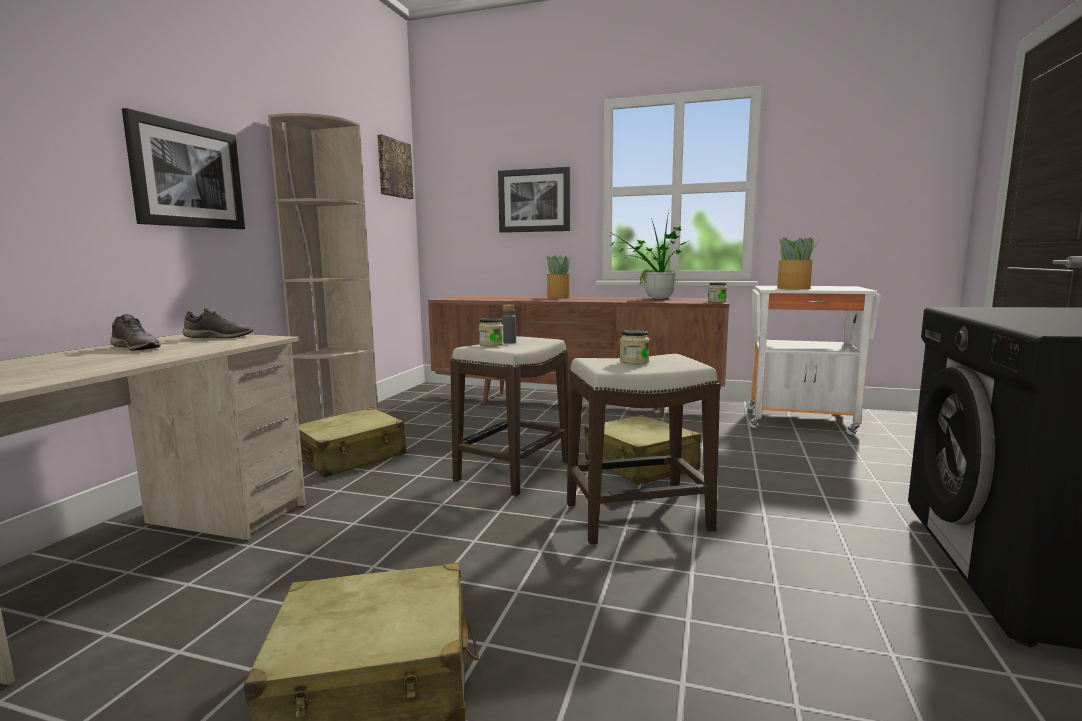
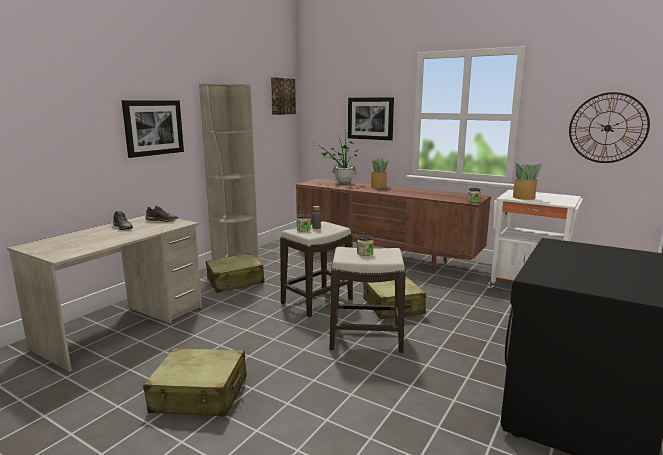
camera: 15 degrees right, 5 degrees up
(653, 299) = (437, 193): potted plant -> potted plant (340, 183)
(879, 193) = (607, 128): none -> wall clock

